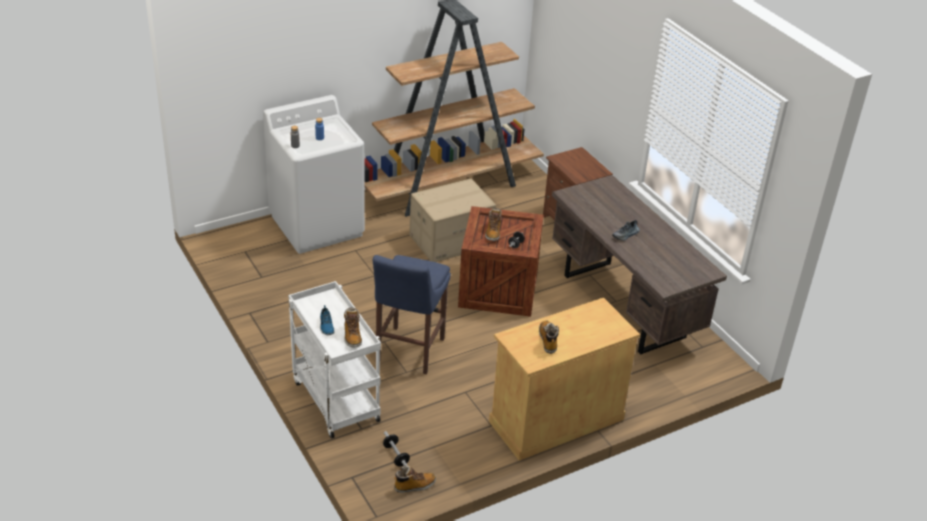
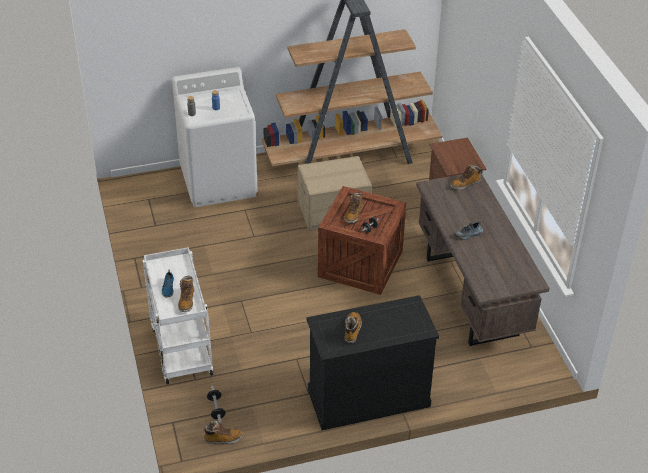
camera: 15 degrees right, 5 degrees up
(408, 352) = (259, 314): blue stool -> none
(556, 420) = (368, 398): beige cabinet -> black cabinet
(602, 188) = (465, 184): none -> boot

